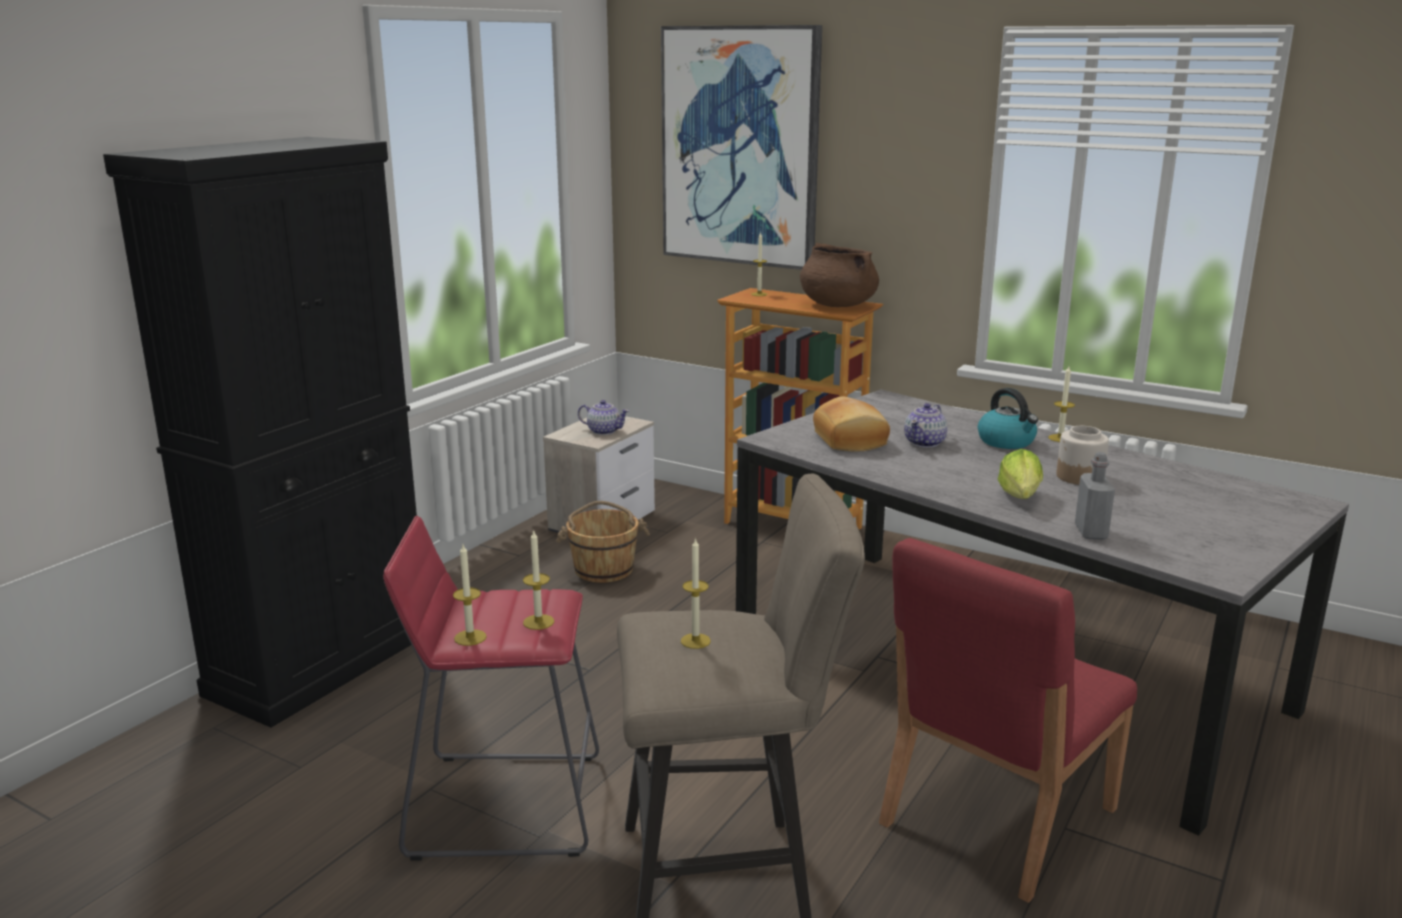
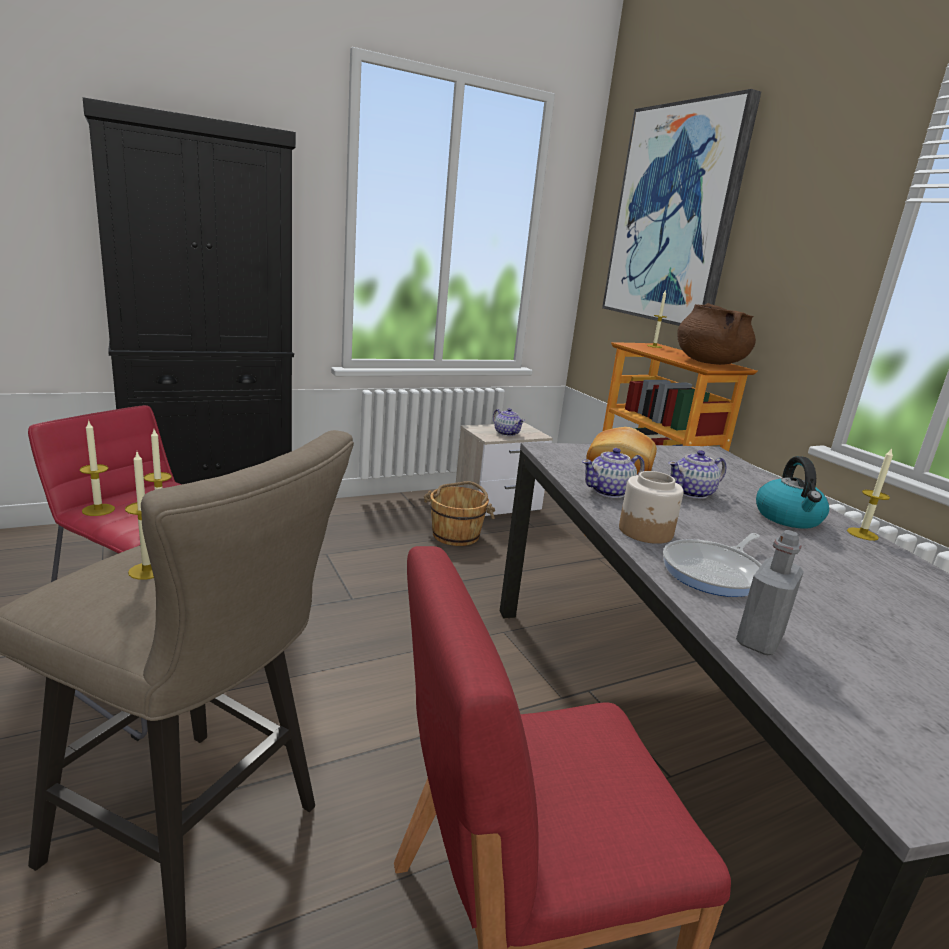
camera: 30 degrees right, 0 degrees up
(874, 463) = (610, 492): none -> teapot
(1019, 500) = (715, 572): lettuce -> frying pan
(1080, 477) = (834, 577): jar -> jar (646, 532)

